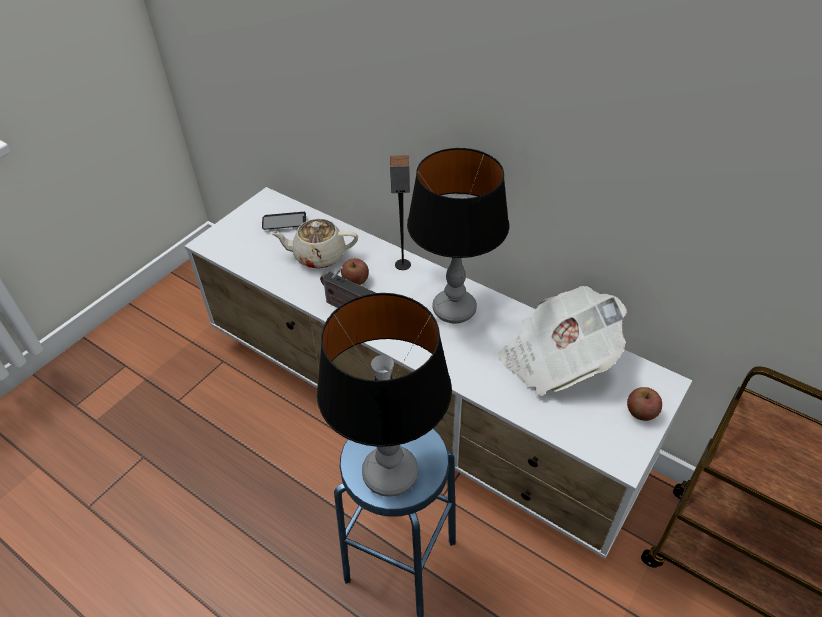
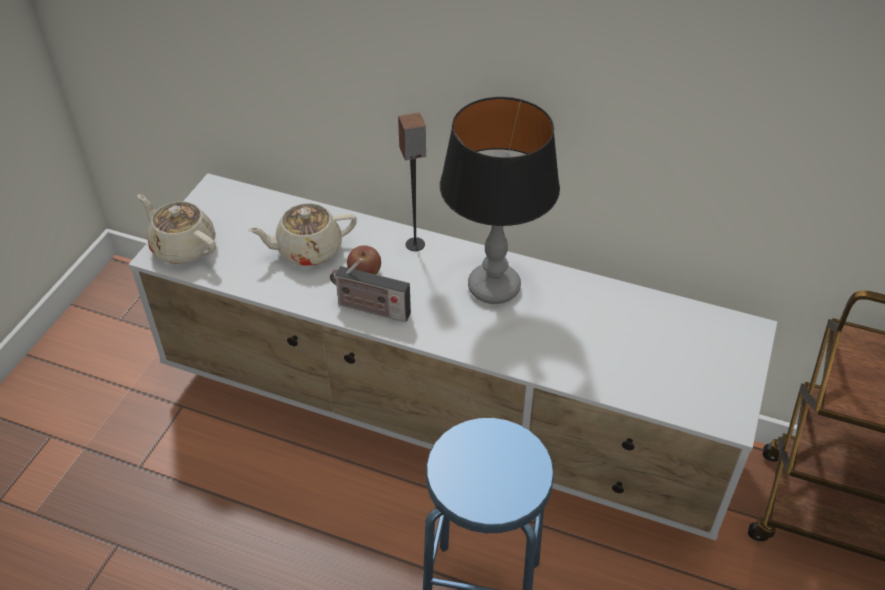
camera: 15 degrees left, 0 degrees up
(227, 239) = (183, 247): none -> beige teapot
(284, 222) = (248, 214): phone -> none
(390, 474) = (492, 485): table lamp -> none
(556, 359) = (627, 324): newspaper -> none
(641, 412) = (734, 365): apple -> none

